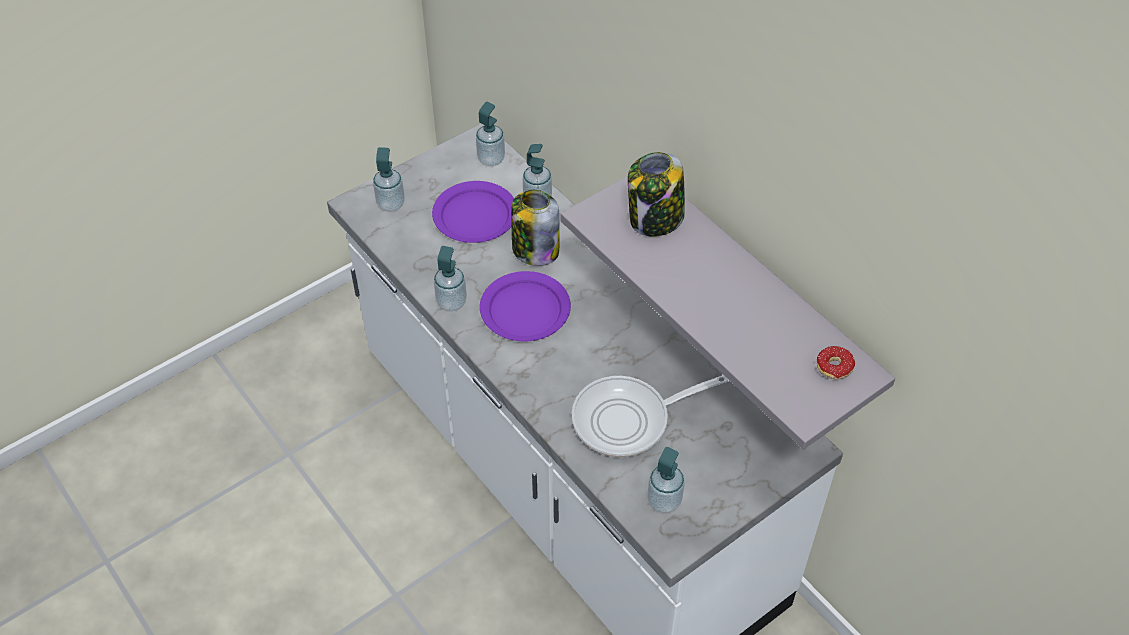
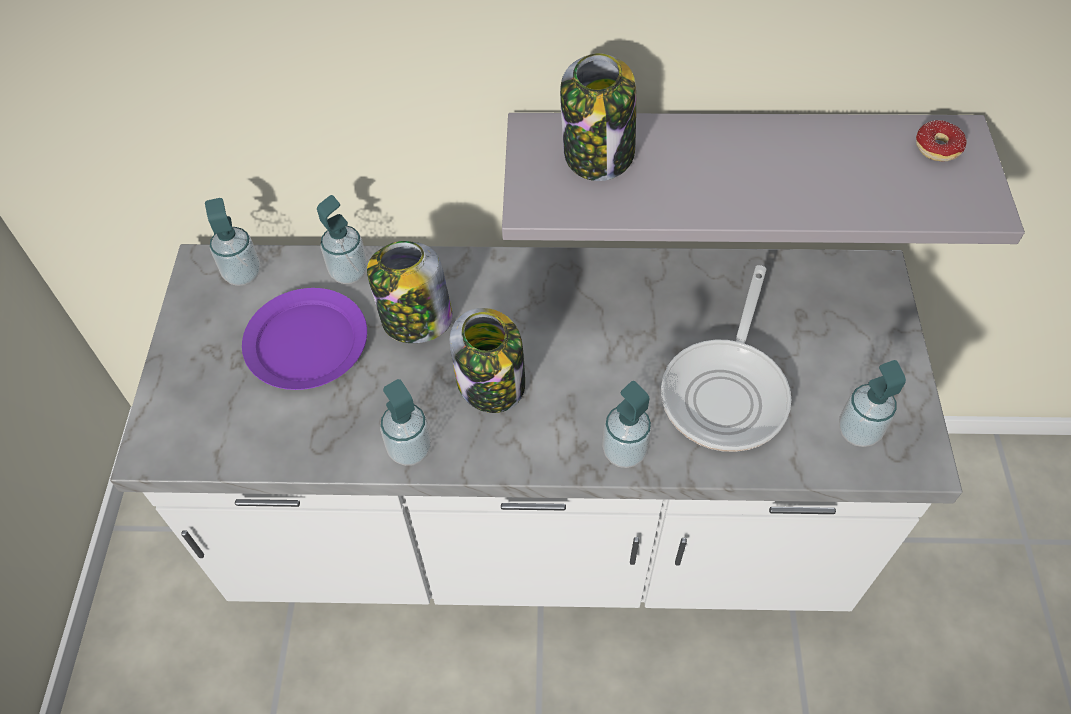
camera: 50 degrees left, 5 degrees up
(391, 204) = (195, 413): soap dispenser -> soap dispenser (624, 451)
(526, 309) = (492, 384): purple plate -> jar

